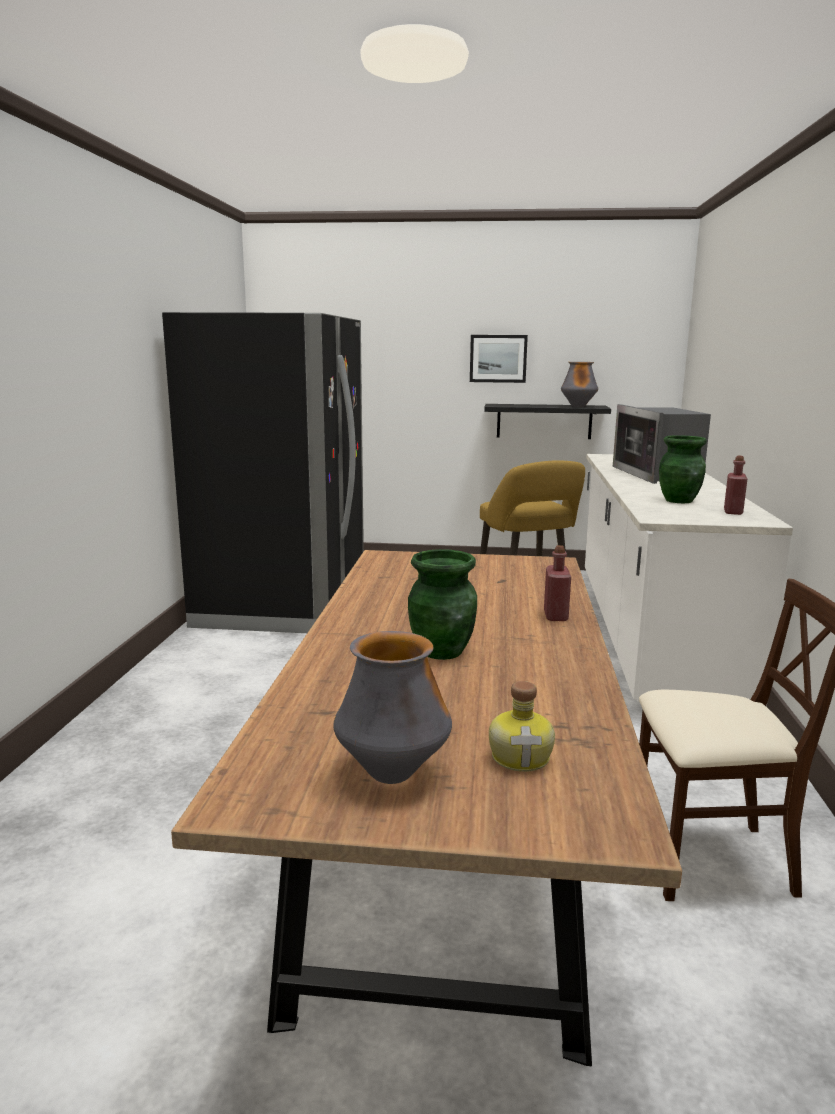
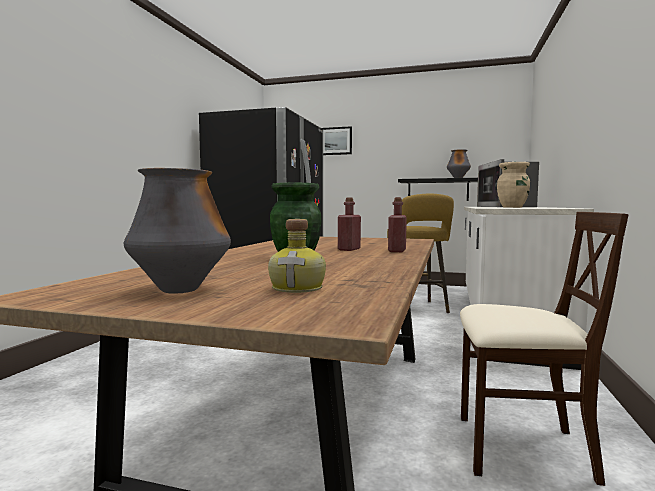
camera: 10 degrees right, 10 degrees down
(498, 358) = (408, 153): picture -> picture (336, 141)
(679, 500) = (512, 207): green vase -> beige vase
(733, 512) = (550, 207): red bottle -> red bottle (349, 249)

